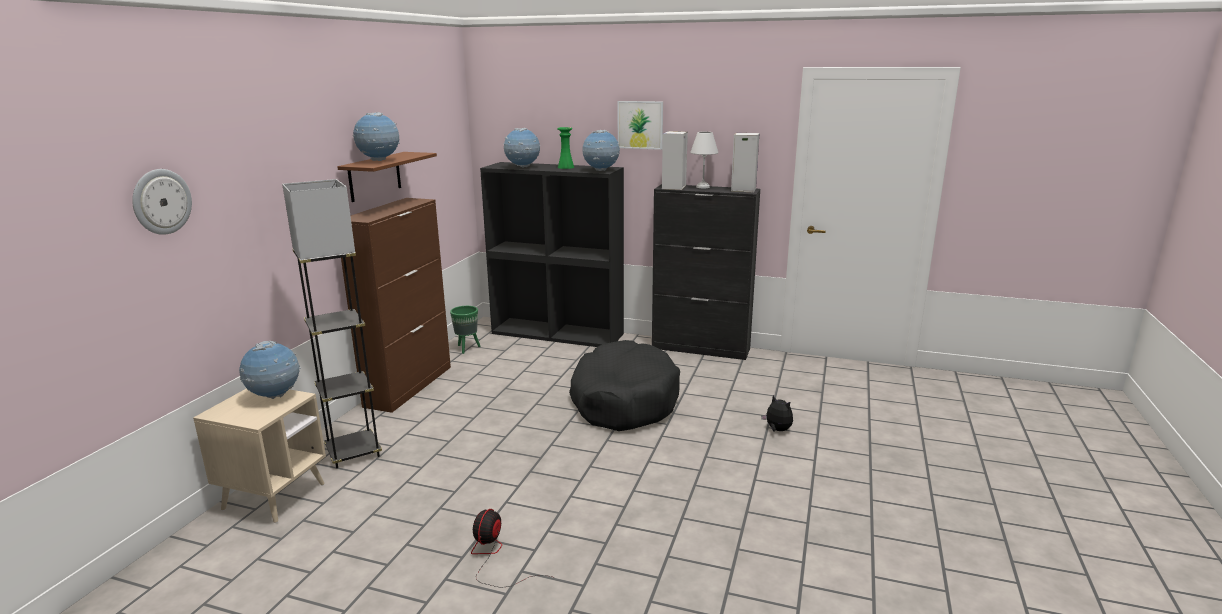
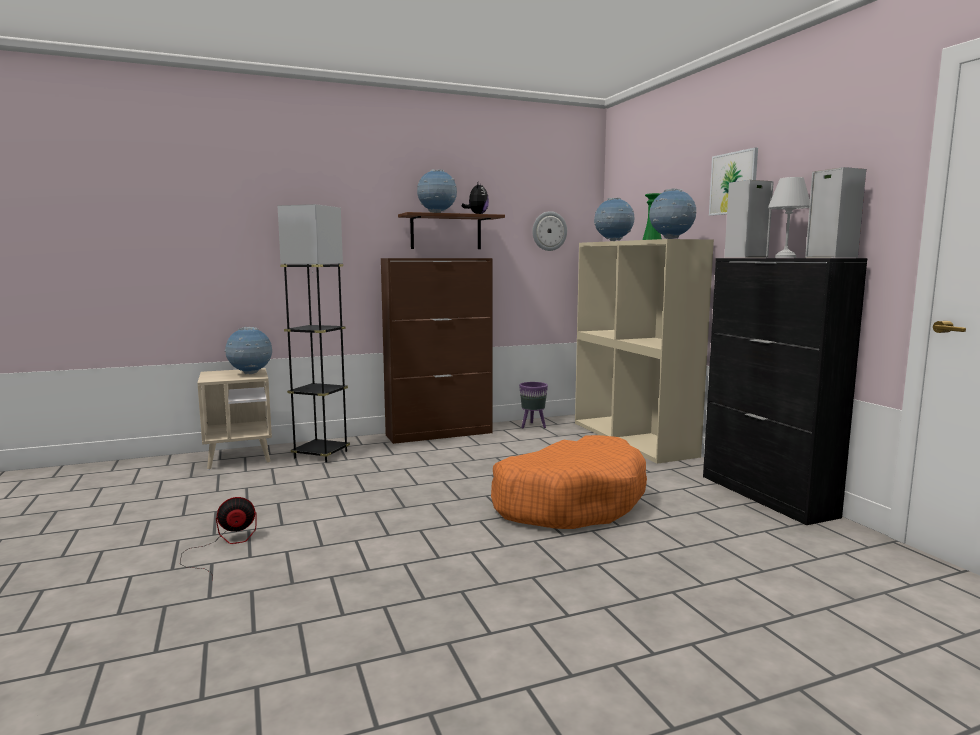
camera: 50 degrees right, 10 degrees down
(161, 201) = (209, 207): wall clock -> wall clock (549, 231)
(467, 348) = (533, 426): green planter -> purple planter
(559, 333) = (633, 439): black bookcase -> beige bookcase
(624, 400) = (569, 502): black dog bed -> orange dog bed
(777, 430) = (678, 600): plush toy -> plush toy (477, 214)

